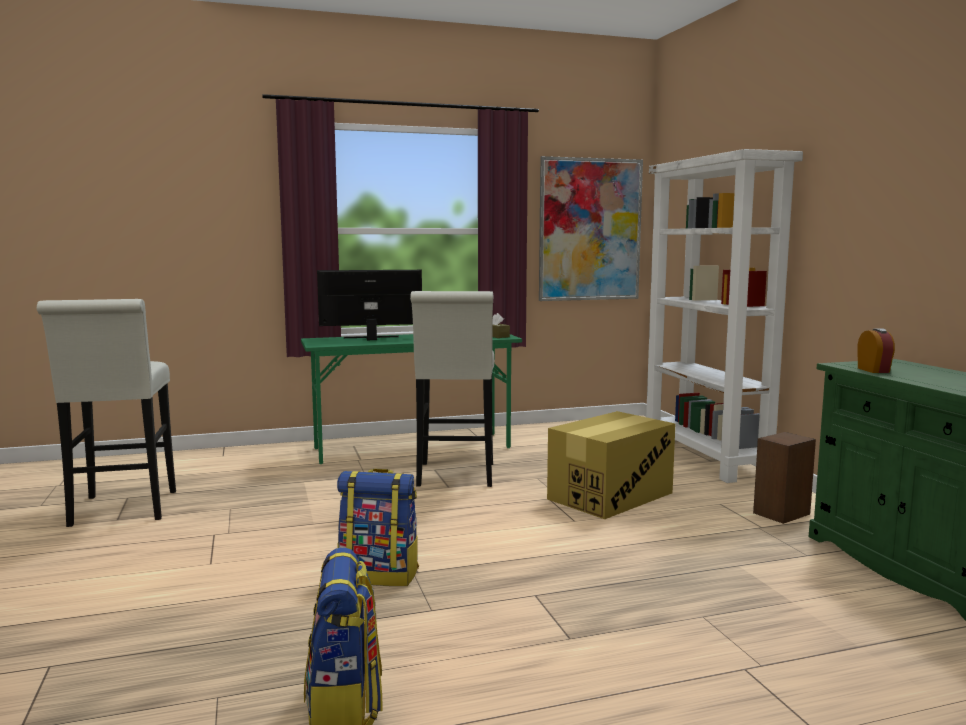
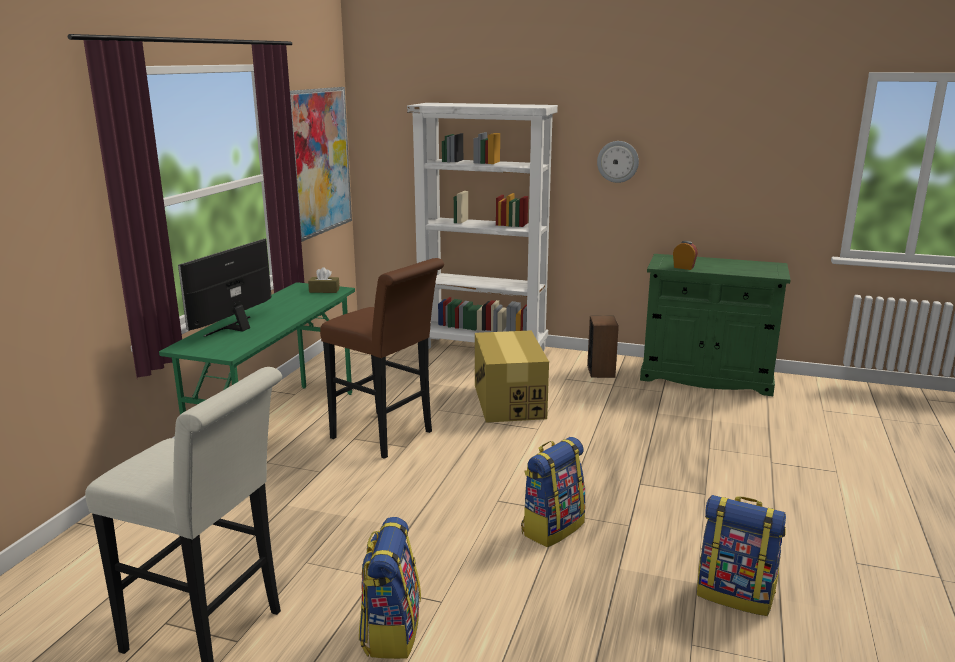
camera: 55 degrees left, 10 degrees up
(156, 558) = (391, 631): none -> backpack
(455, 477) = (387, 437): white stool -> brown stool
(863, 221) = (618, 161): none -> wall clock

